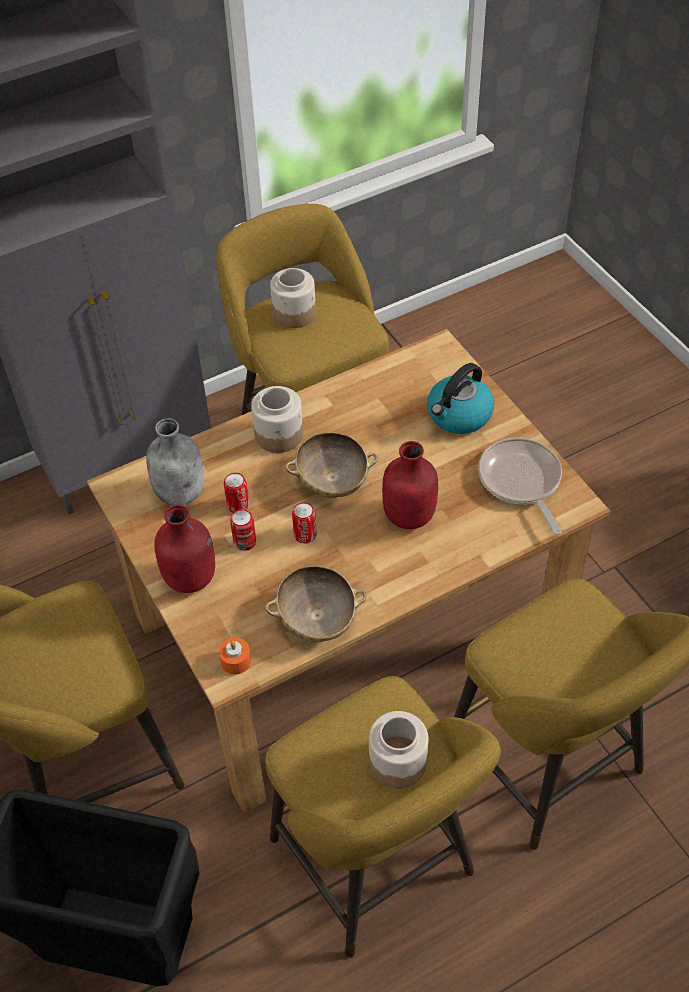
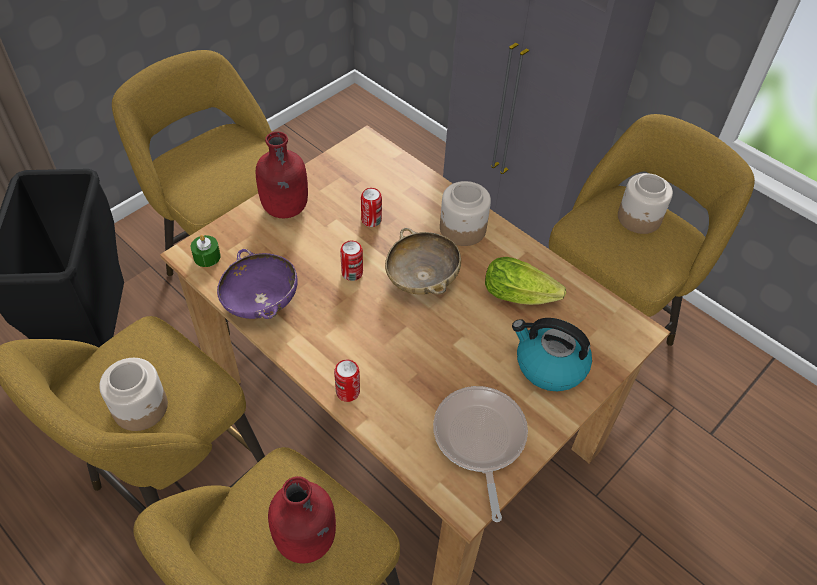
camera: 70 degrees right, 0 degrees up
(181, 492) = (373, 181): grey bottle -> none
(236, 661) = (207, 257): orange candle -> green candle
(245, 542) = (332, 234): can -> can (348, 392)
(317, 619) = (260, 302): beige bowl -> purple bowl
(377, 412) = (523, 295): none -> lettuce
(410, 515) = (400, 348): red bottle -> red bottle (306, 541)
(521, 481) = (479, 440): frying pan -> frying pan turned 60 degrees counterclockwise

